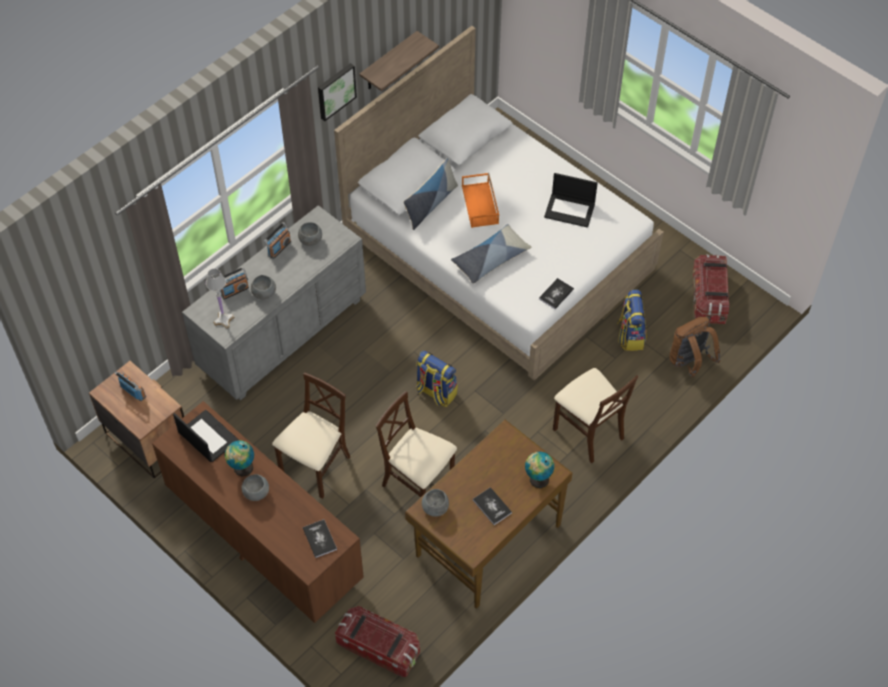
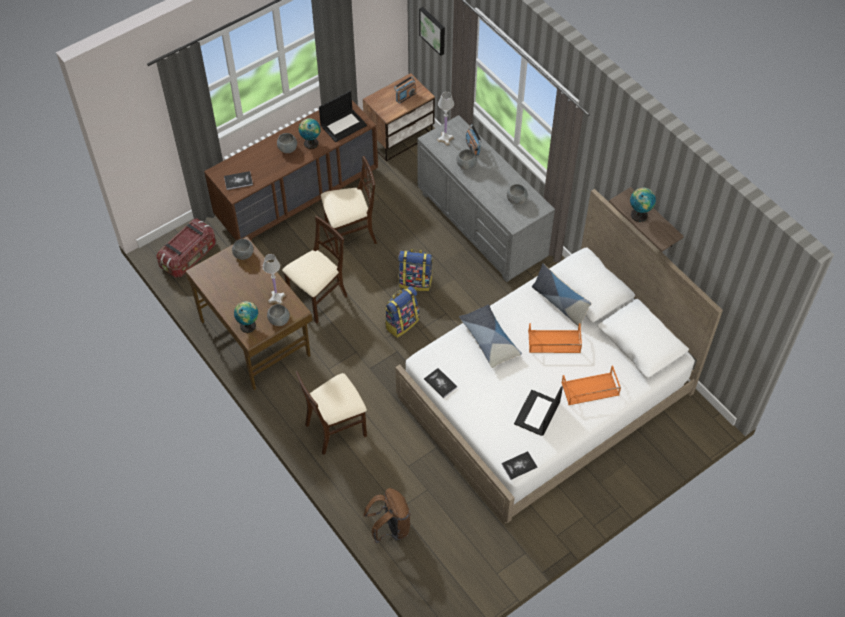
camera: 100 degrees right, 0 degrees up
(279, 248) = (511, 179): radio -> none
(316, 467) = (350, 235): beige chair -> beige chair turned 60 degrees counterclockwise
(335, 91) = (610, 167): picture -> picture (433, 30)
(396, 64) = (639, 214): none -> globe
(492, 506) = (233, 290): book -> book (519, 466)
(493, 458) = (276, 298): none -> white table lamp
(523, 449) = (279, 320): none -> grey bowl
(530, 172) = (589, 389): none -> orange tray
(630, 335) = (431, 484): backpack -> backpack (415, 281)
(708, 298) = (461, 564): storage box -> none

